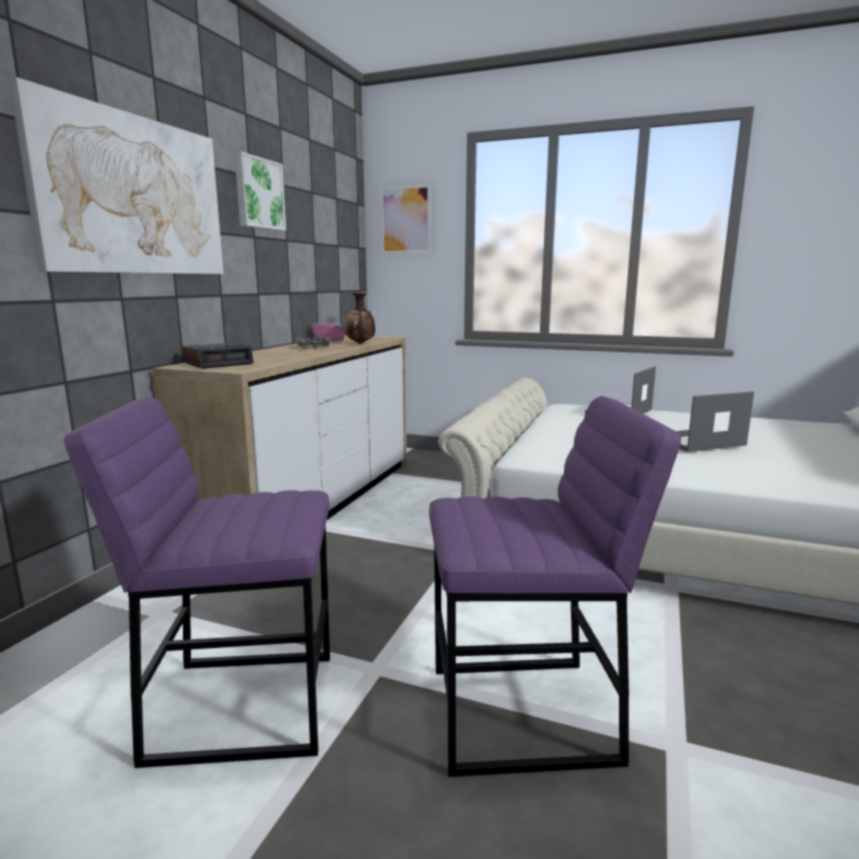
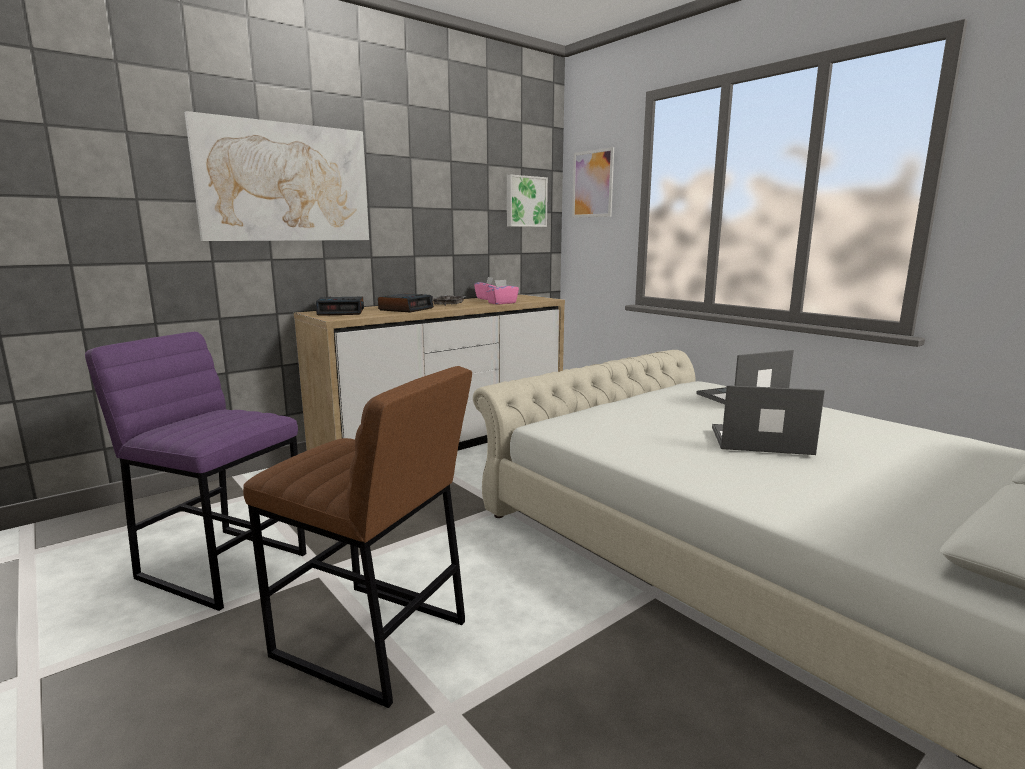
camera: 30 degrees right, 0 degrees up
(258, 194) = (417, 171): picture -> picture (525, 201)
(282, 355) = (406, 309): none -> alarm clock
(361, 343) = (501, 303): vase -> pink tissue box
(527, 713) = (375, 640): purple chair -> brown chair

